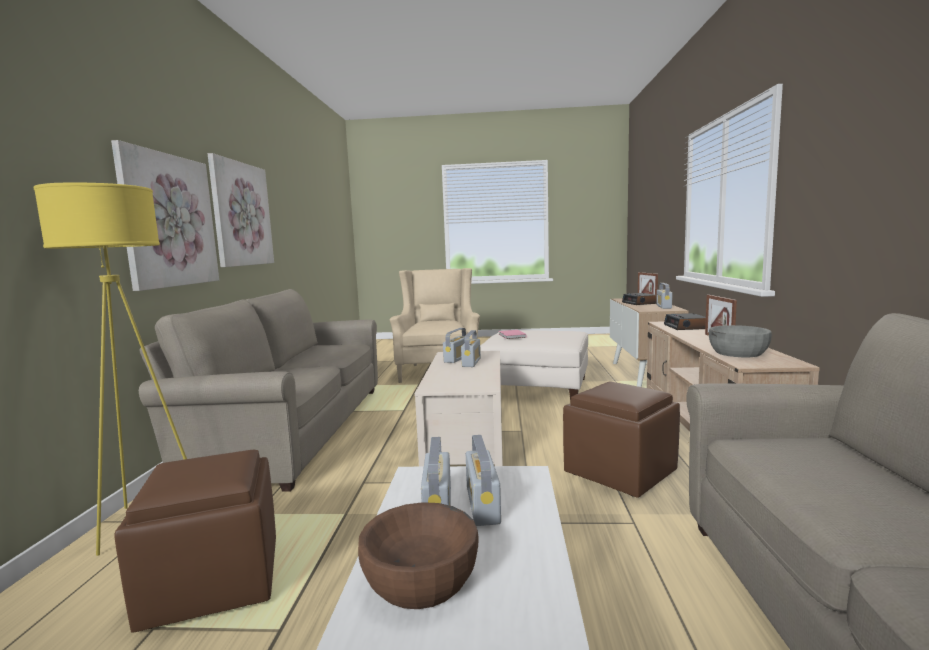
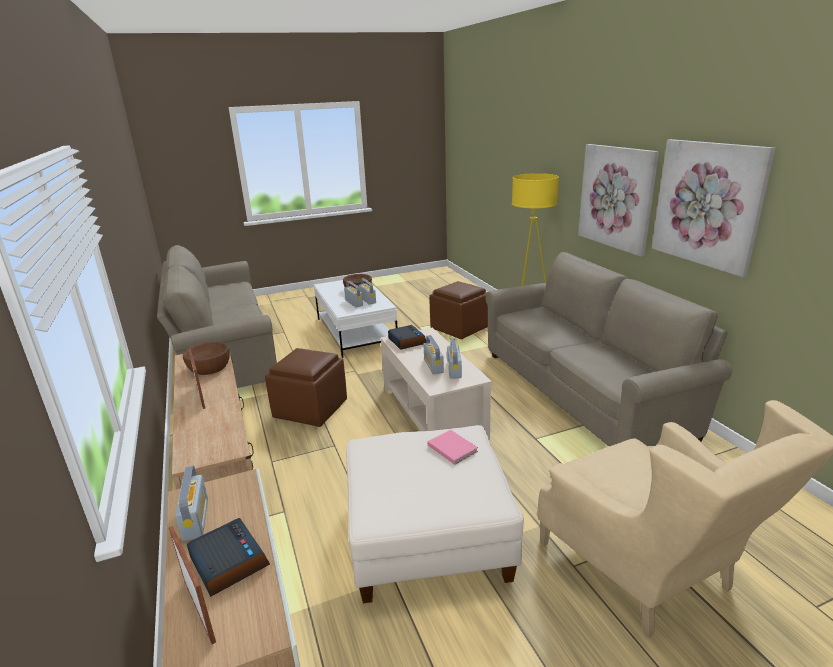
camera: 155 degrees right, 15 degrees up
(687, 327) = (208, 434): alarm clock -> alarm clock (406, 341)
(738, 353) = (209, 367): grey bowl -> brown bowl

